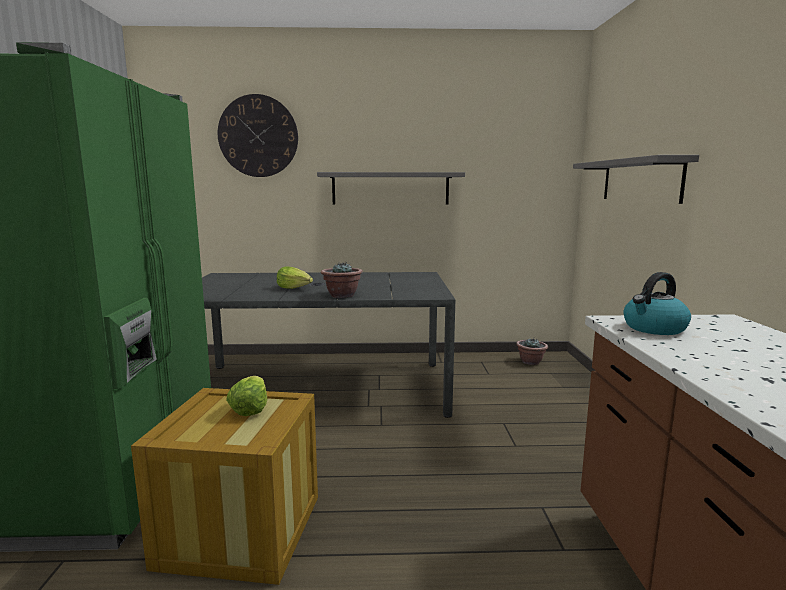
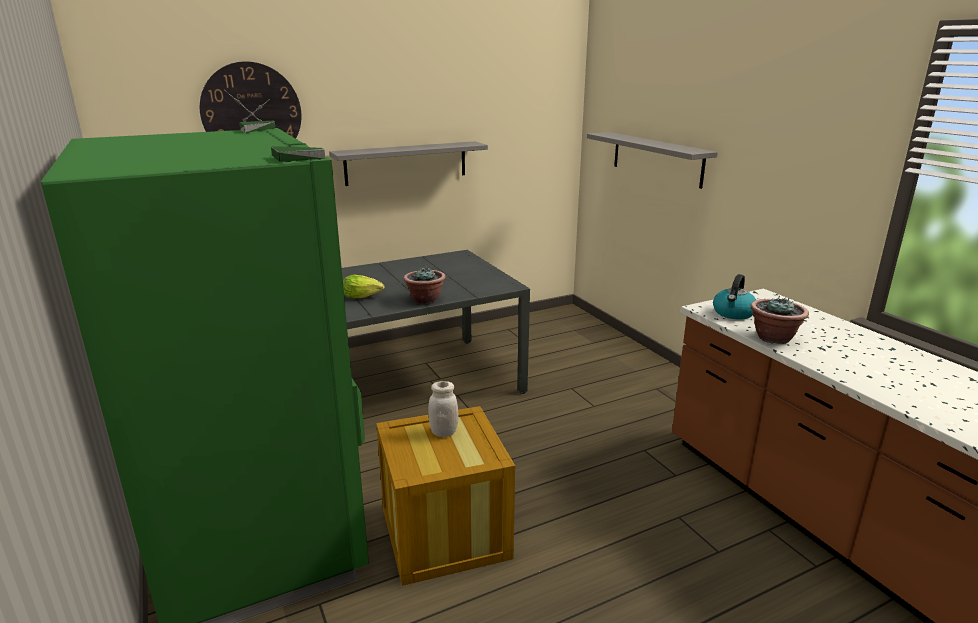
camera: 25 degrees left, 10 degrees up
(250, 408) = (444, 432): lettuce -> white jar
(530, 362) = (550, 321): potted plant -> potted plant (773, 338)

